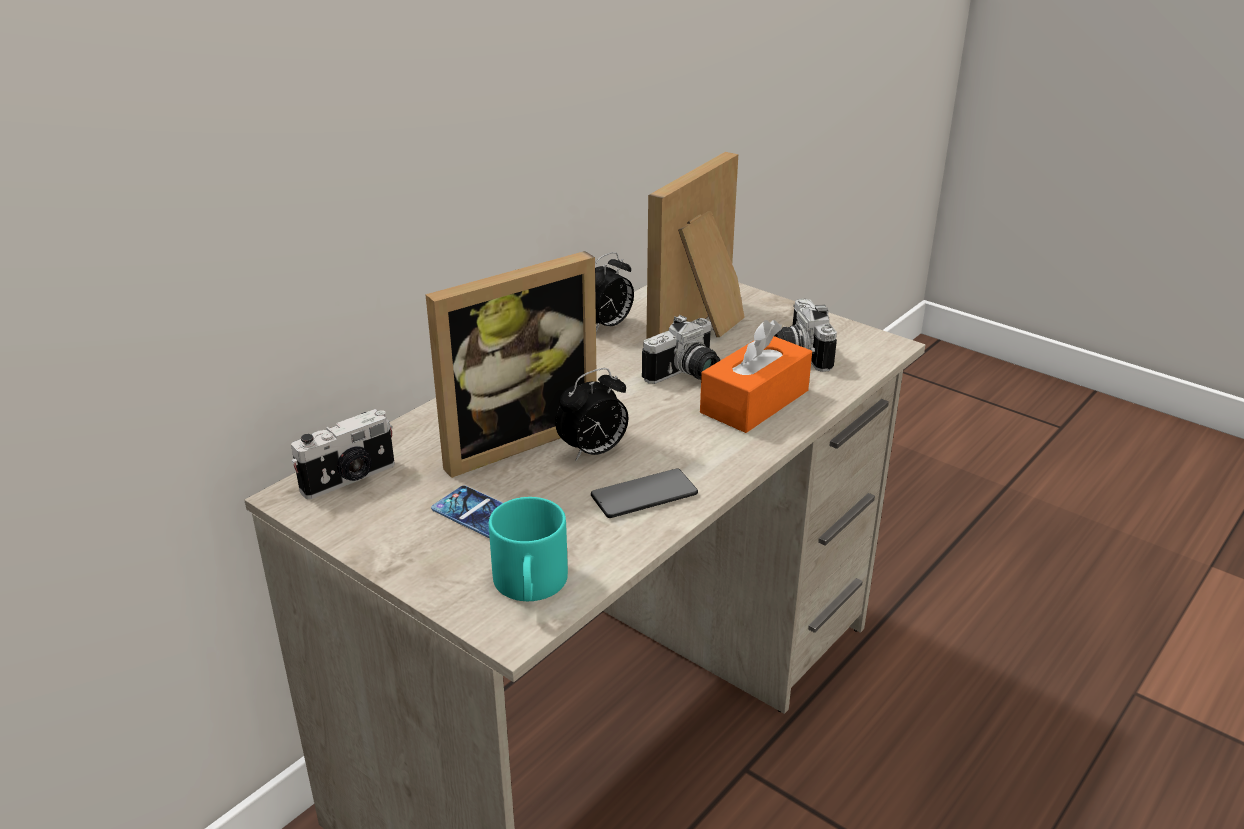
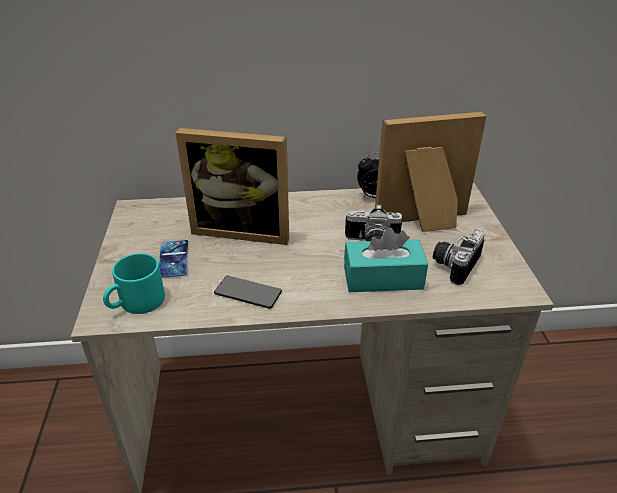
camera: 45 degrees right, 5 degrees up
(350, 479) = (158, 212): camera -> none
(593, 452) = (263, 257): alarm clock -> none
(754, 402) = (383, 278): orange tissue box -> turquoise tissue box

